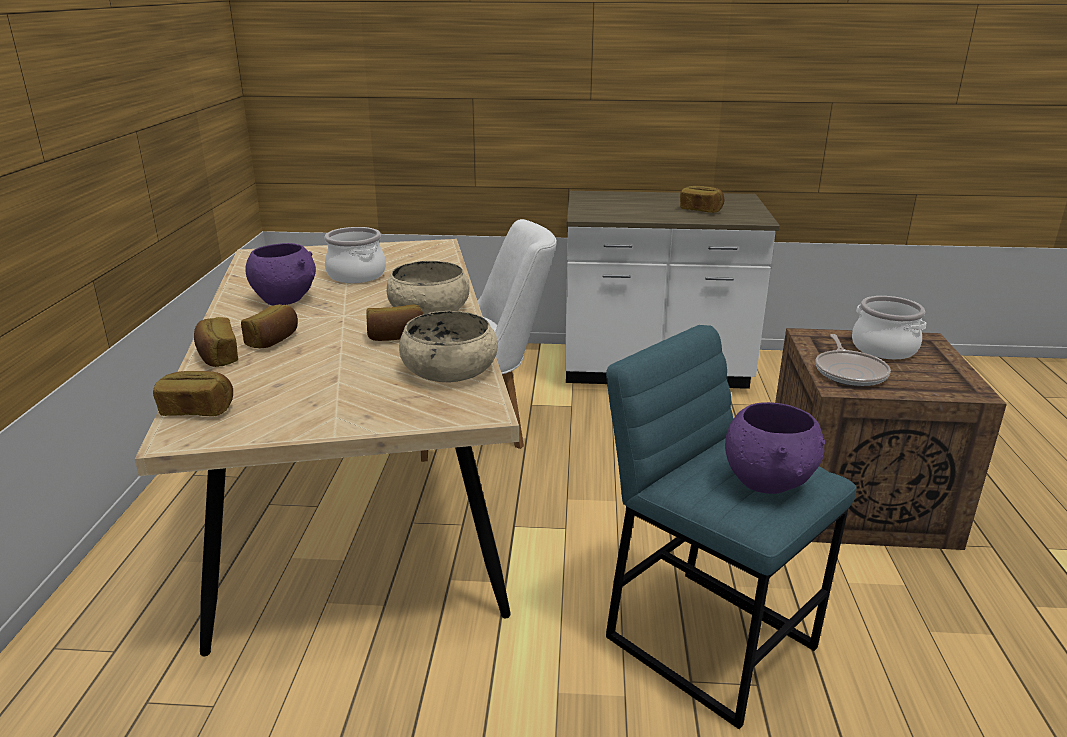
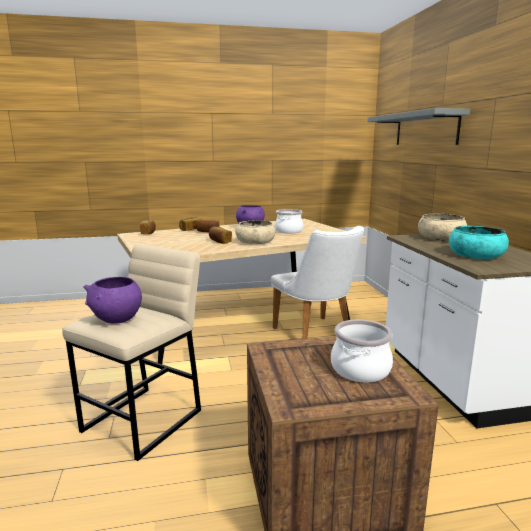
camera: 75 degrees right, 10 degrees down
(434, 39) = (425, 129): none -> grey shelf
(449, 369) = (189, 249): beige bowl -> beige bowl (441, 238)
(700, 210) = (475, 255): bread -> turquoise bowl
(706, 639) = (144, 419): blue stool -> beige stool
(849, 372) = (296, 353): frying pan -> none

